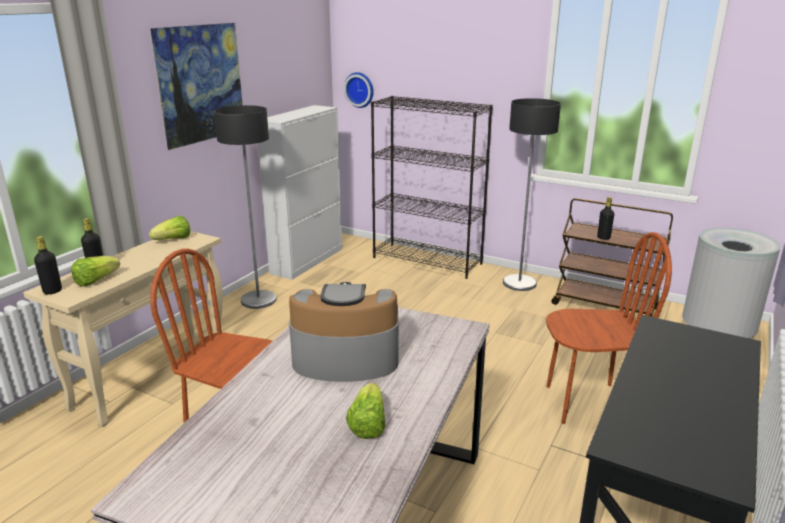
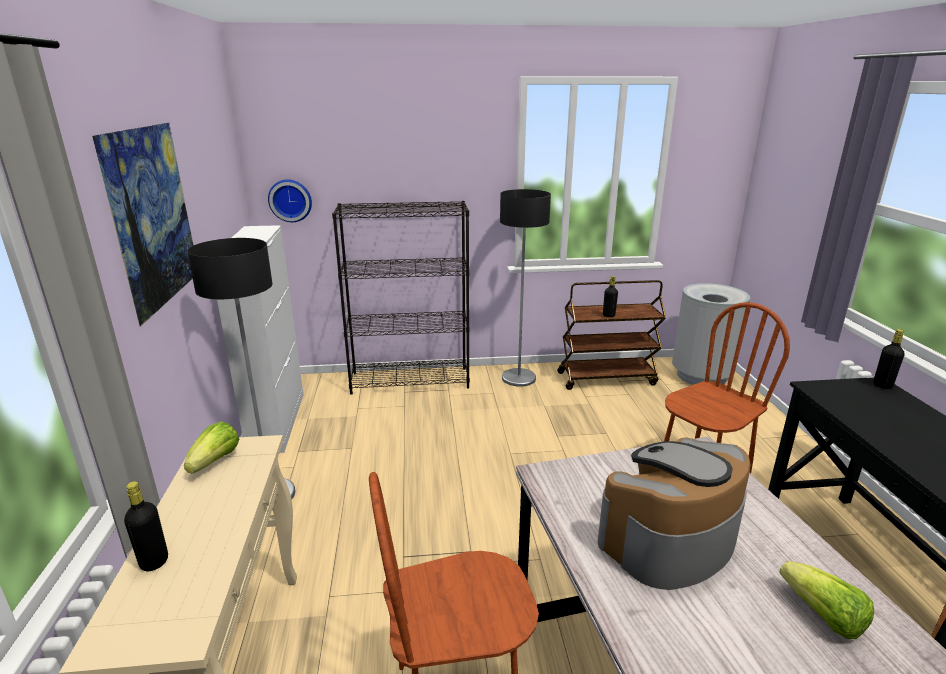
camera: 35 degrees left, 0 degrees up
(52, 291) = (124, 640): black bottle -> black bottle (882, 385)
(96, 281) = (183, 583): lettuce -> none

